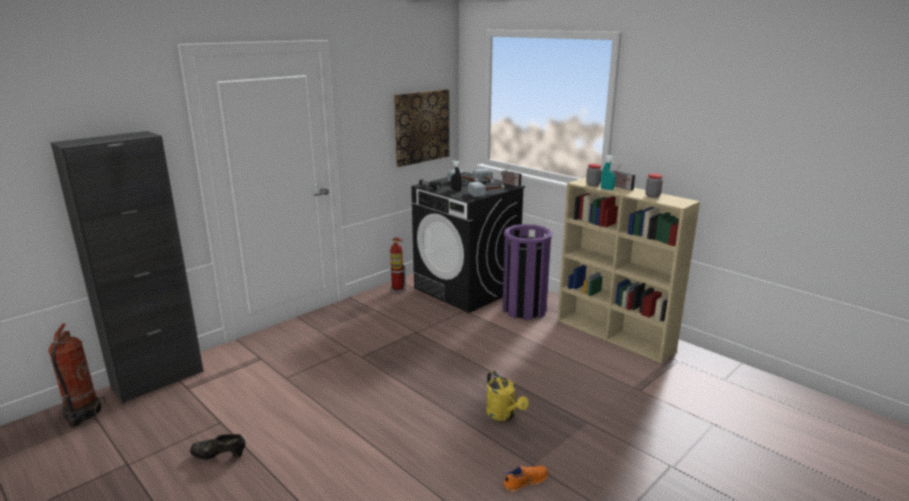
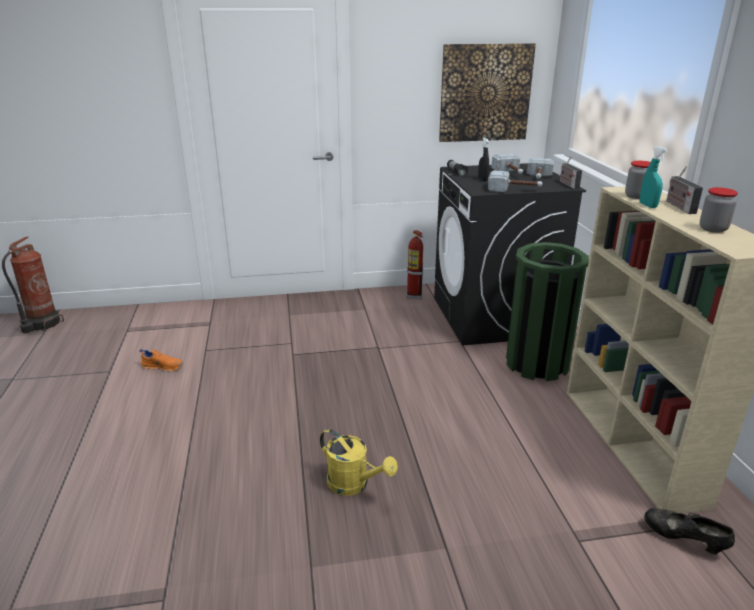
camera: 35 degrees right, 5 degrees up
(158, 380) = (118, 315): black cabinet -> none
(219, 456) = (71, 402): black shoe -> black shoe (683, 540)
(504, 415) = (354, 485): yellow watering can -> yellow watering can turned 60 degrees counterclockwise
(524, 309) = (537, 364): purple trash can -> green trash can
(524, 482) = (275, 582): orange shoe -> orange shoe (163, 367)

